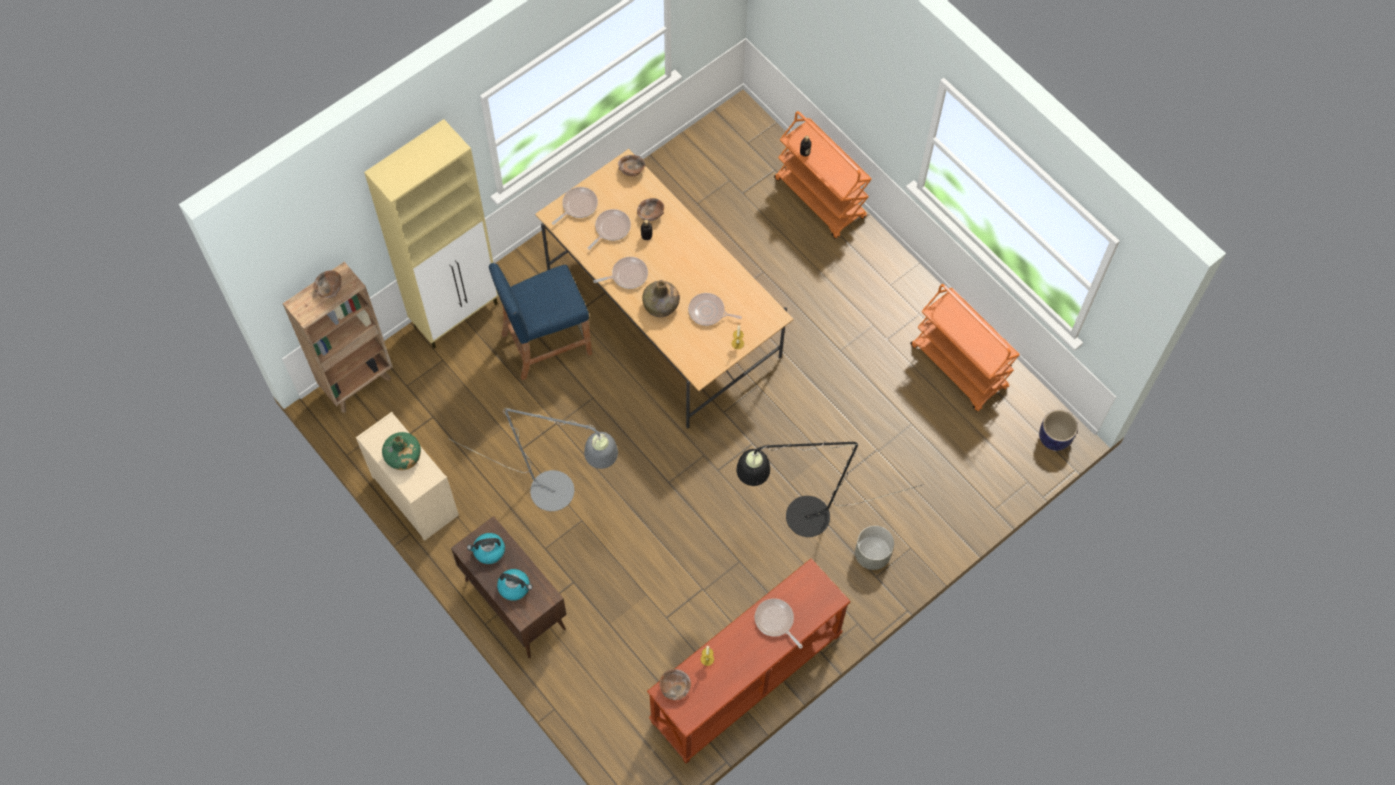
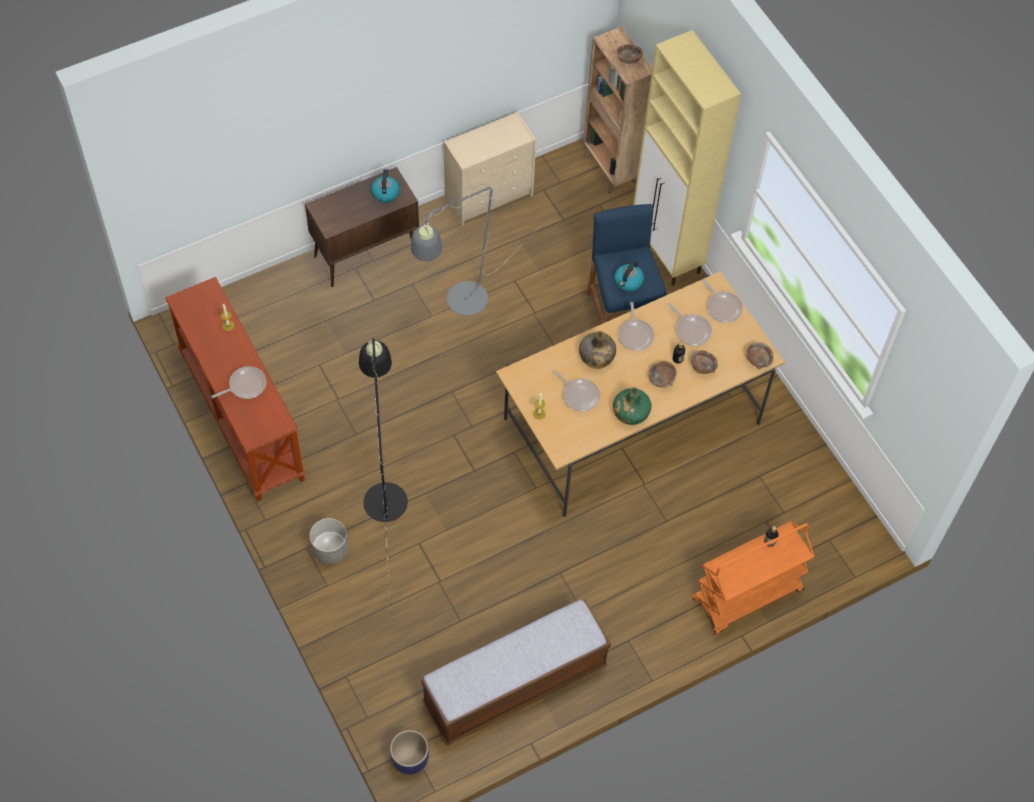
camera: 100 degrees right, 5 degrees down
(403, 457) = (489, 141): green bottle -> green bottle (630, 412)
(514, 587) = (346, 206): kettle -> kettle (628, 282)
(674, 687) = (211, 296): brown bowl -> brown bowl (661, 379)
(708, 312) = (579, 395): frying pan -> frying pan turned 105 degrees clockwise
(959, 367) = (514, 685): orange cart -> bench

